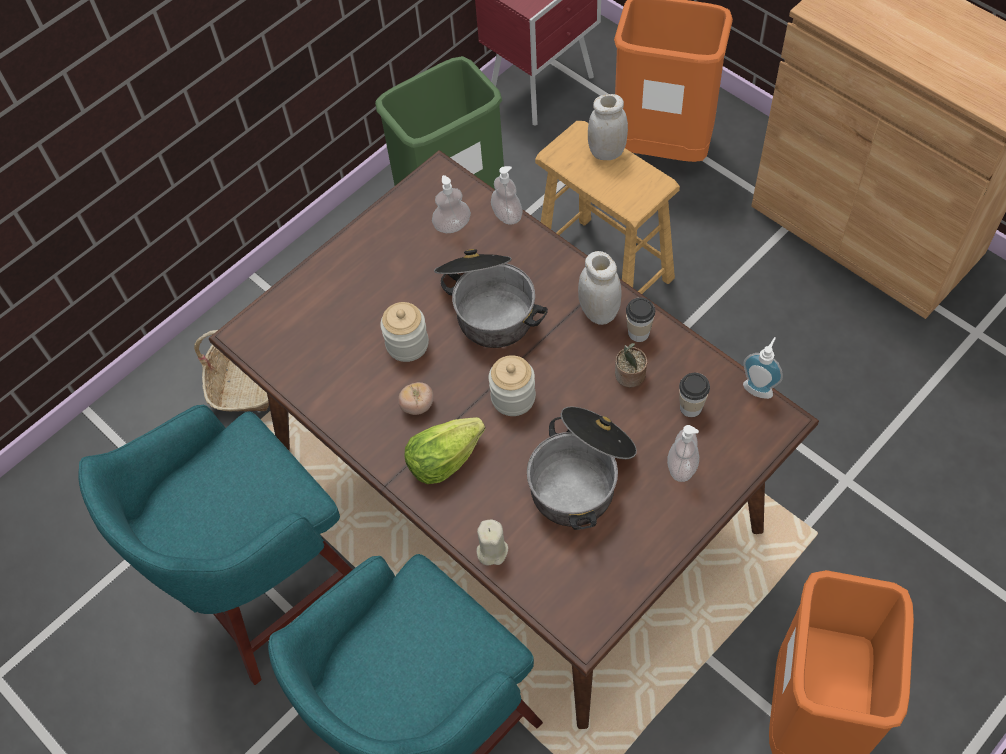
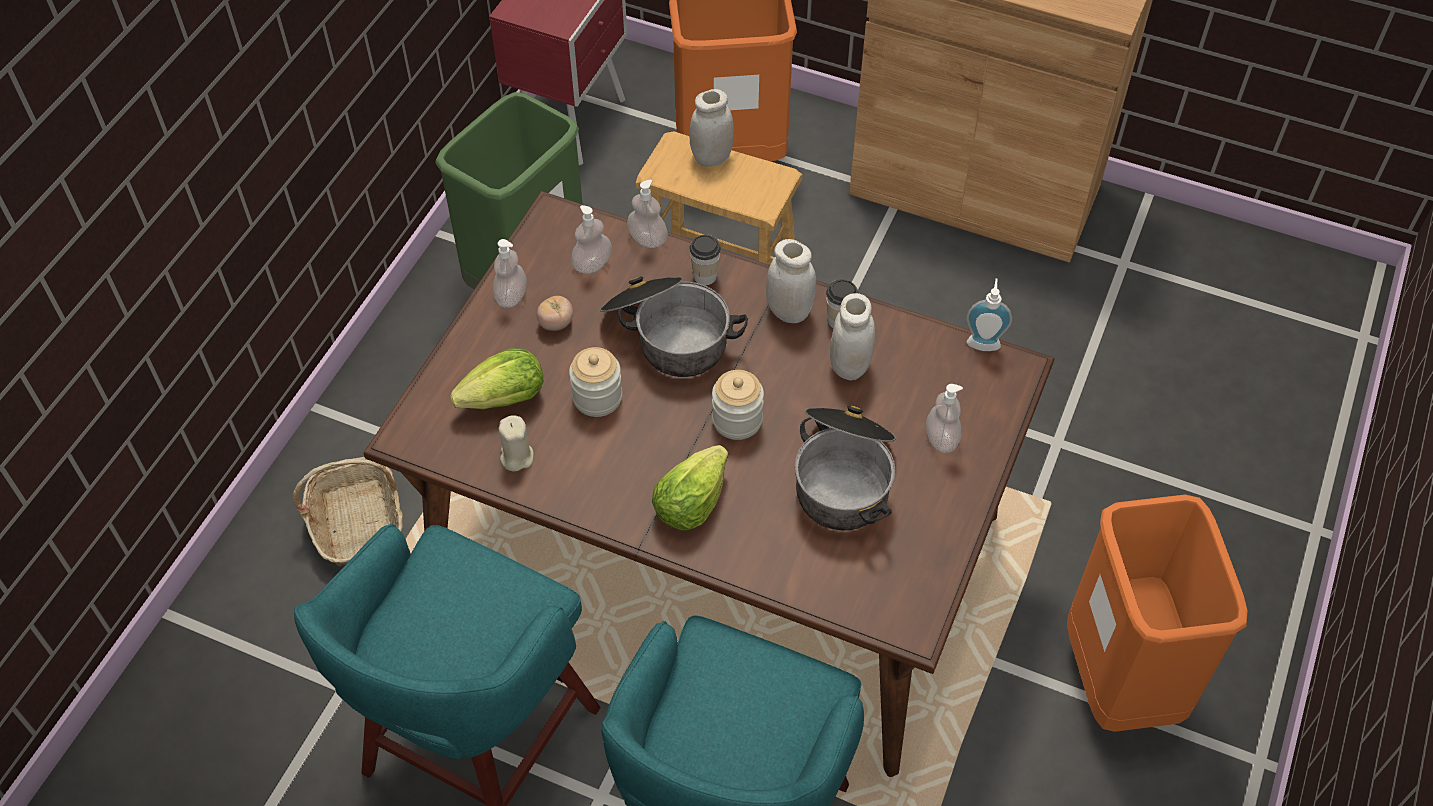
camera: 25 degrees left, 5 degrees down
(334, 324) = (505, 399): none -> lettuce
(376, 236) = (511, 296): none -> soap dispenser
(417, 406) = (637, 457): tomato -> tomato (556, 323)
(492, 550) = (783, 578): beige candle -> beige candle (516, 457)
(630, 376) = (849, 366): potted plant -> white jar
(691, 407) = (924, 379): cup -> cup (705, 276)

